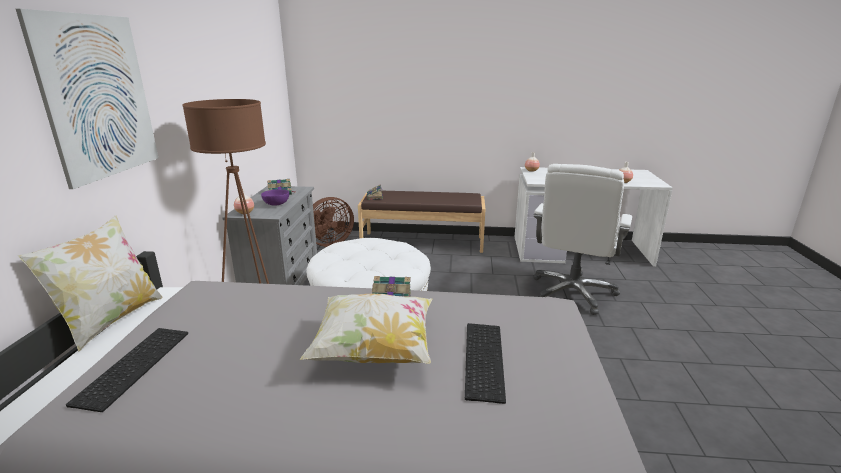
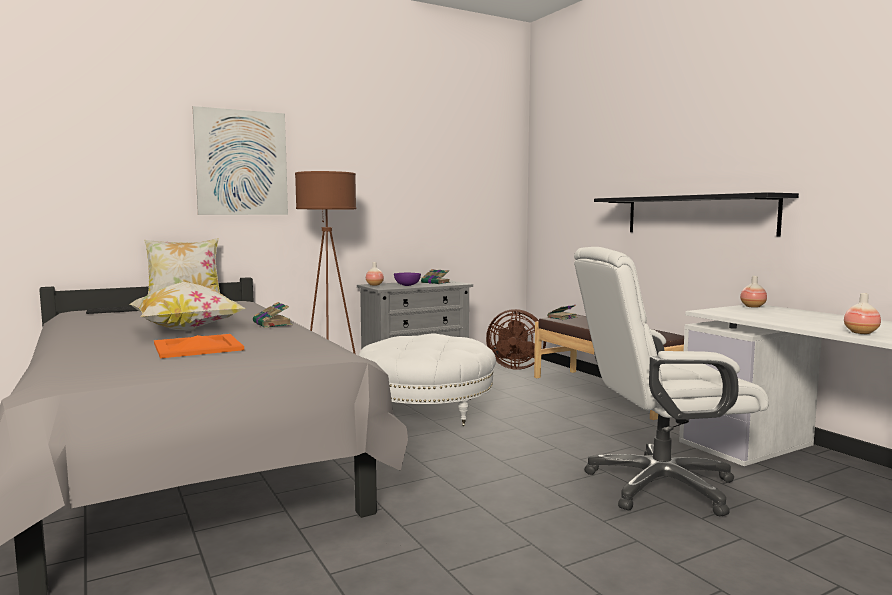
camera: 55 degrees right, 15 degrees down
(476, 111) = (697, 215): none -> black shelf
(481, 358) = (198, 346): keyboard -> orange tray

